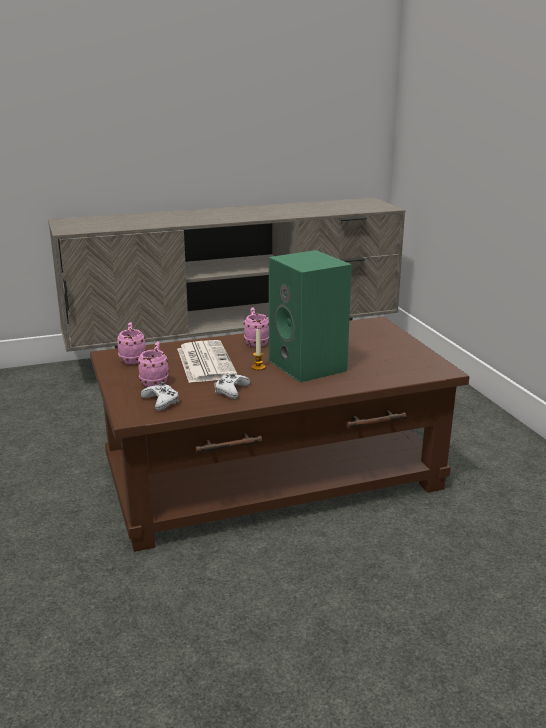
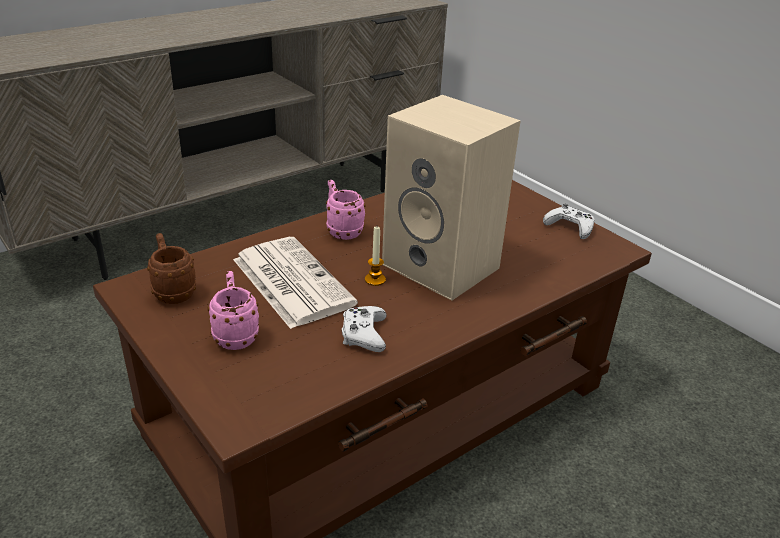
camera: 20 degrees left, 10 degrees up
(132, 359) = (173, 291): pink mug -> brown mug
(161, 401) = (269, 379): white game controller -> white game controller (570, 227)
(309, 366) = (444, 266): green speaker -> beige speaker

